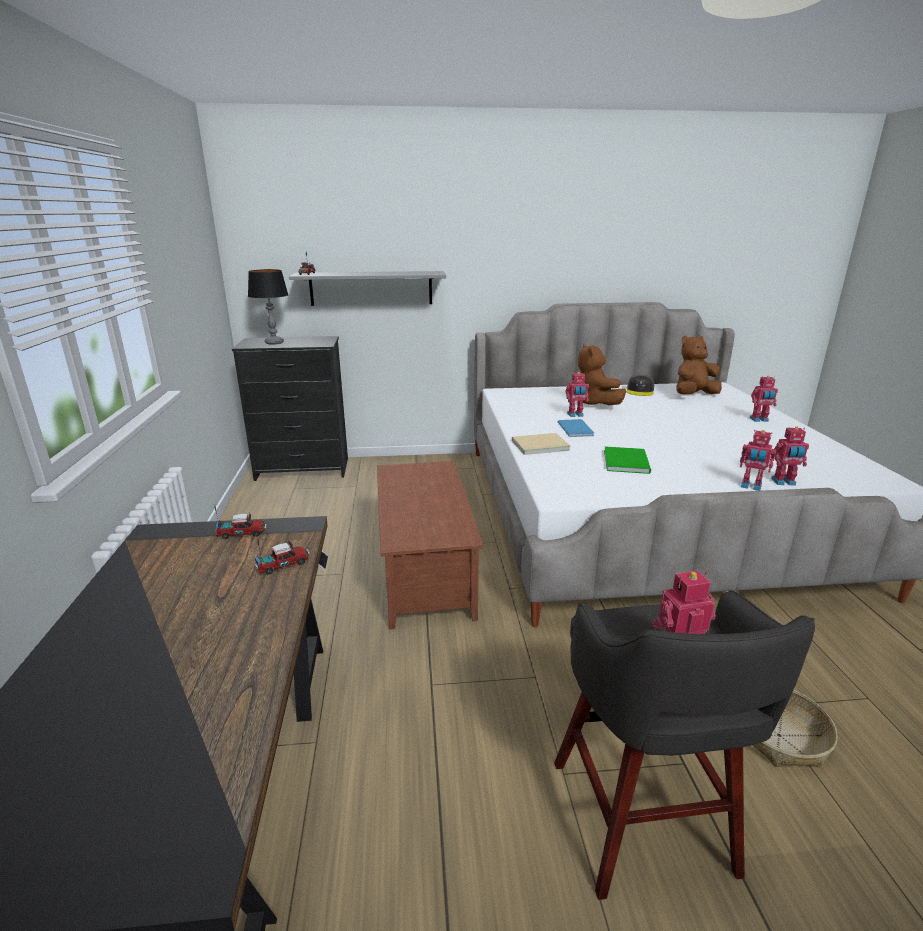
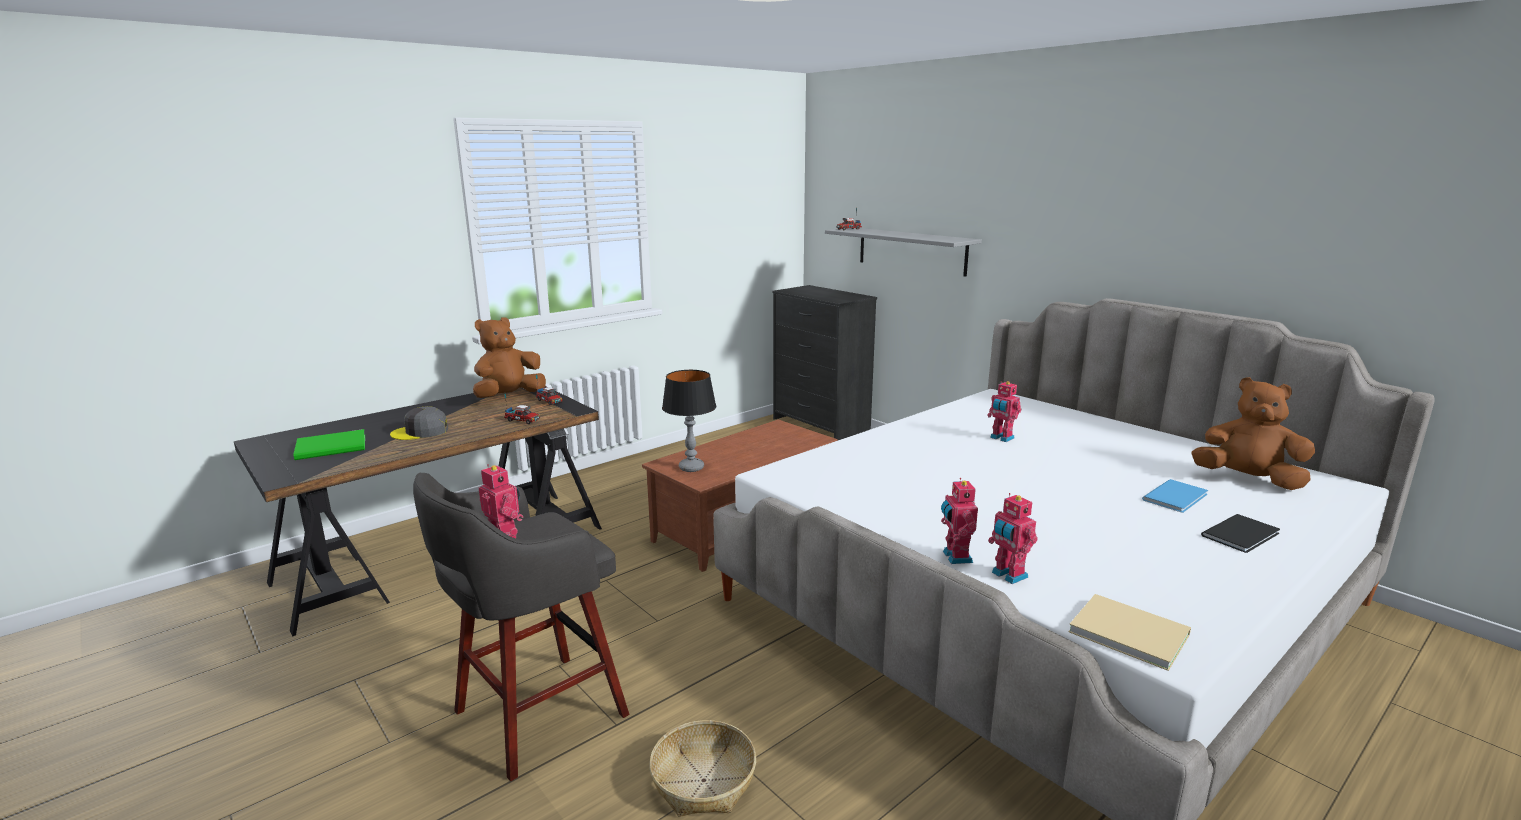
camera: 55 degrees right, 5 degrees down
(274, 343) = (812, 292): table lamp -> table lamp (691, 468)
(538, 445) = (877, 443): beige book -> beige book (1126, 631)
(576, 428) = (958, 447): blue book -> blue book (1177, 497)
(595, 404) = (1063, 439): brown plush toy -> brown plush toy (509, 396)
(627, 461) = (911, 485): green book -> green book (333, 447)
(640, 391) = (1178, 449): grey cap -> grey cap (420, 432)
(759, 420) = (1243, 535): toy robot -> black book

